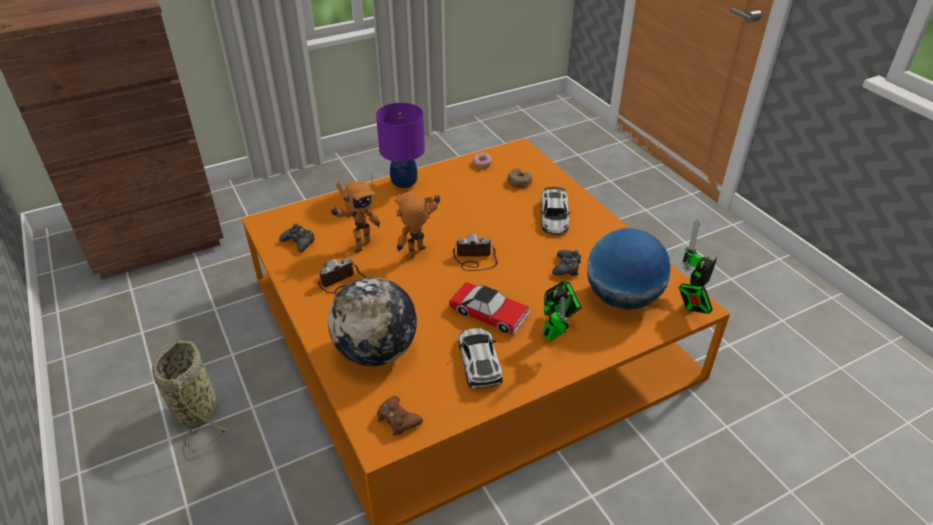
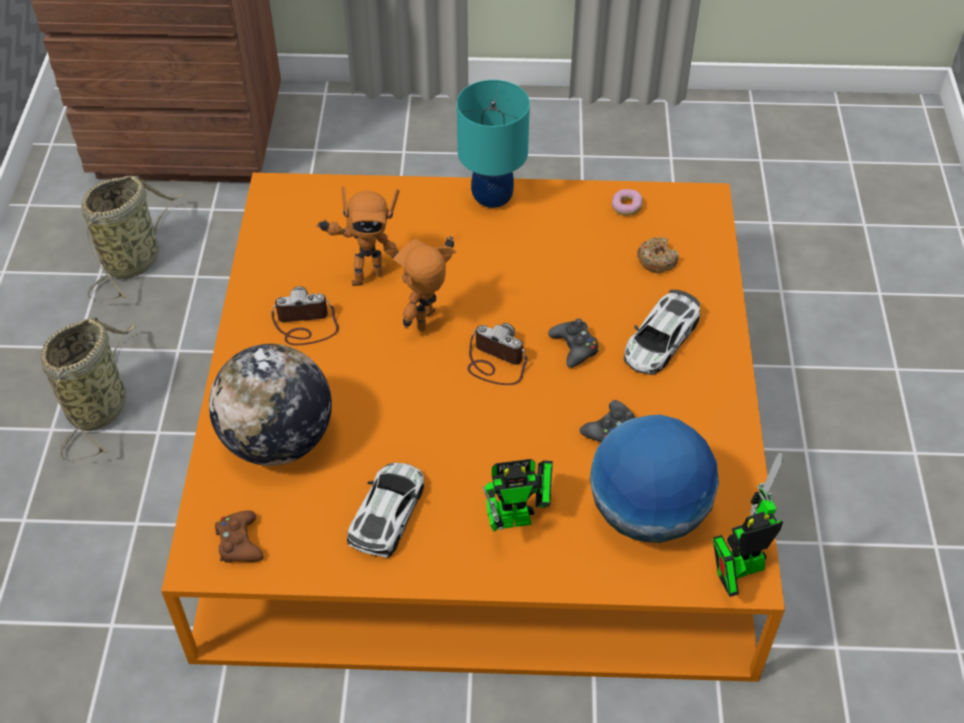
camera: 30 degrees right, 10 degrees up
(163, 314) = (135, 259): none -> basket
(299, 242) = (295, 239): black game controller -> black game controller (574, 347)
(405, 183) = (494, 197): purple table lamp -> turquoise table lamp
(420, 254) = (431, 322): toy robot -> toy robot turned 45 degrees counterclockwise
(489, 313) = (452, 452): toy car -> none

